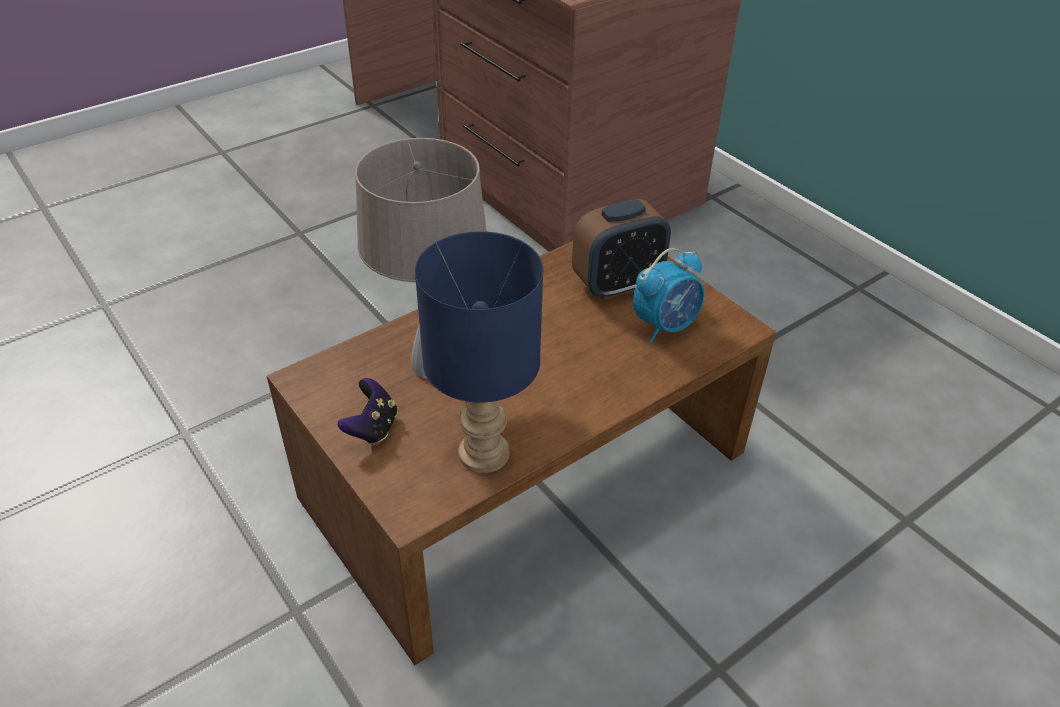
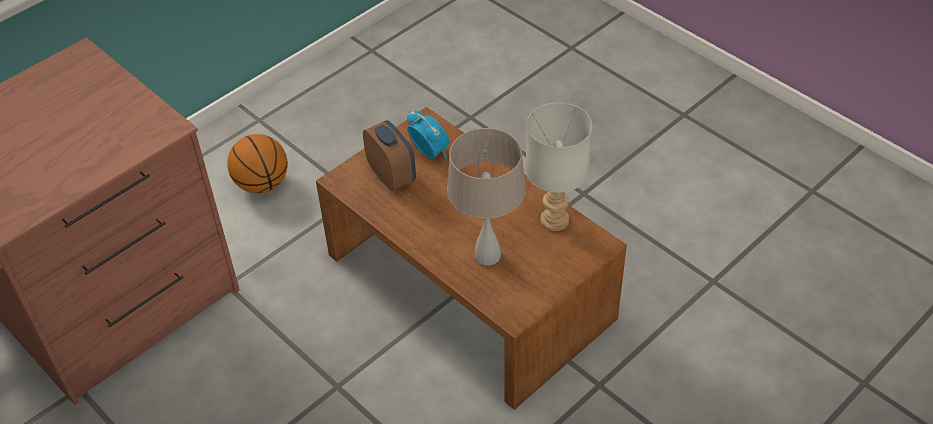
camera: 95 degrees left, 5 degrees up
(372, 428) = (548, 272): game controller -> none
(484, 455) = (555, 219): blue table lamp -> grey table lamp
(736, 288) = (262, 184): none -> basketball

